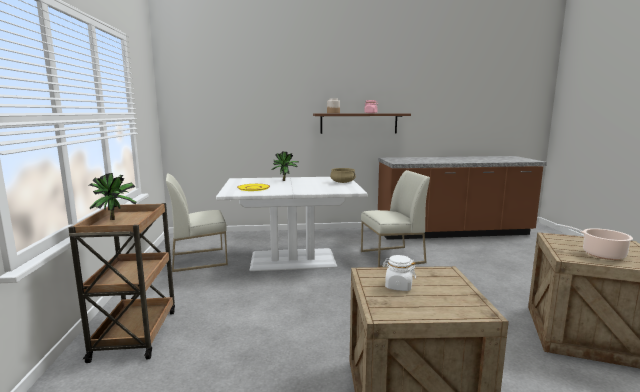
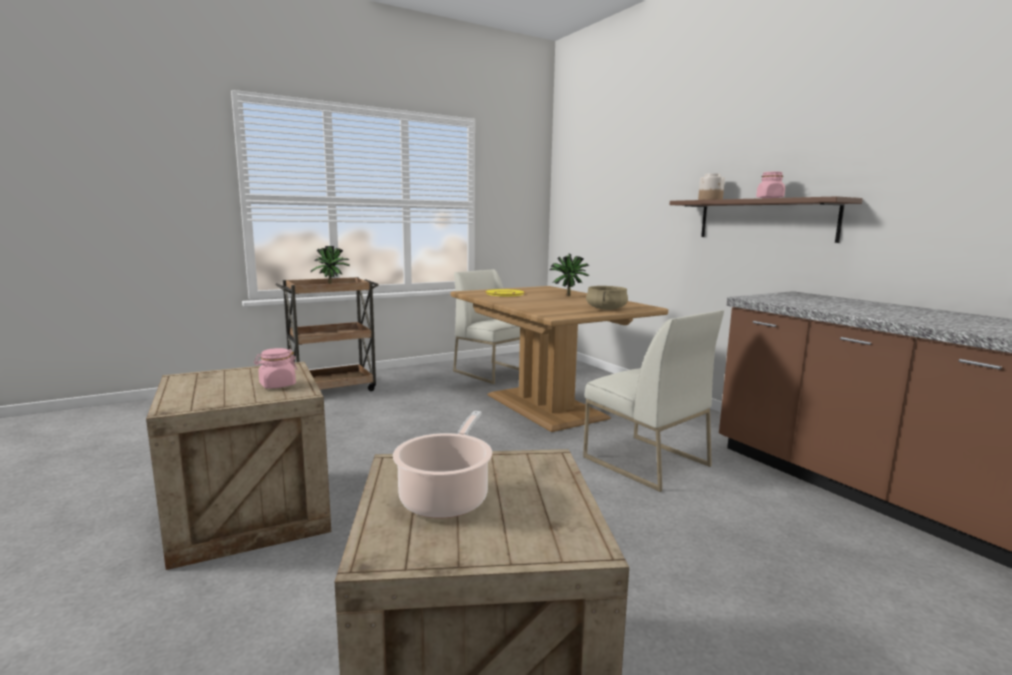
camera: 65 degrees right, 0 degrees up
(292, 259) = (546, 406): white dining table -> brown dining table
(398, 286) = (249, 378): white jar -> none
(424, 277) = (277, 385): none -> pink jar

